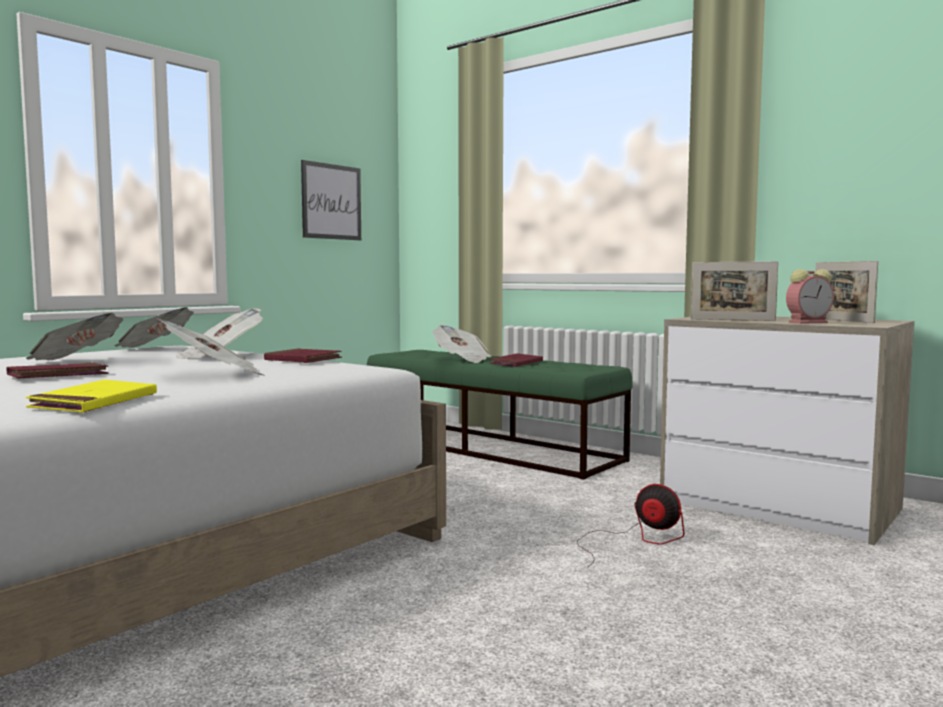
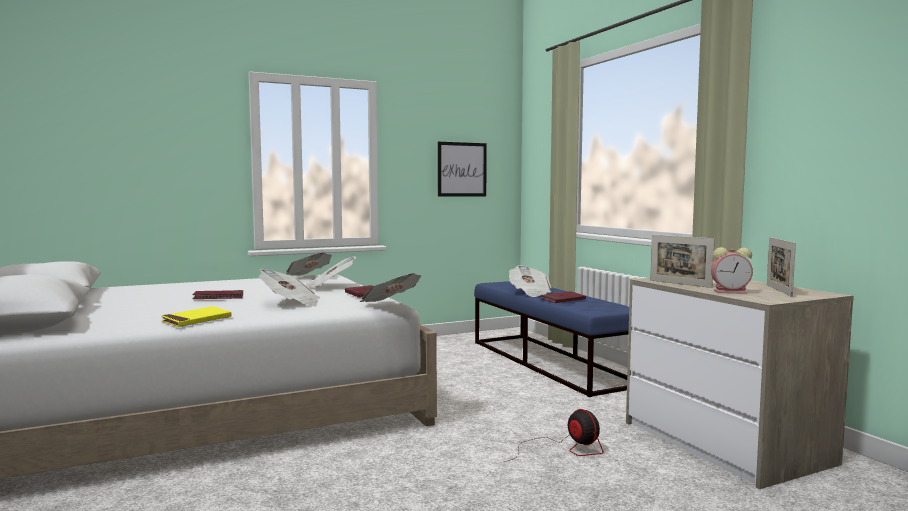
camera: 25 degrees right, 0 degrees up
(76, 362) = (247, 287): newspaper -> newspaper (390, 305)
(490, 448) = (551, 362): green bench -> blue bench

